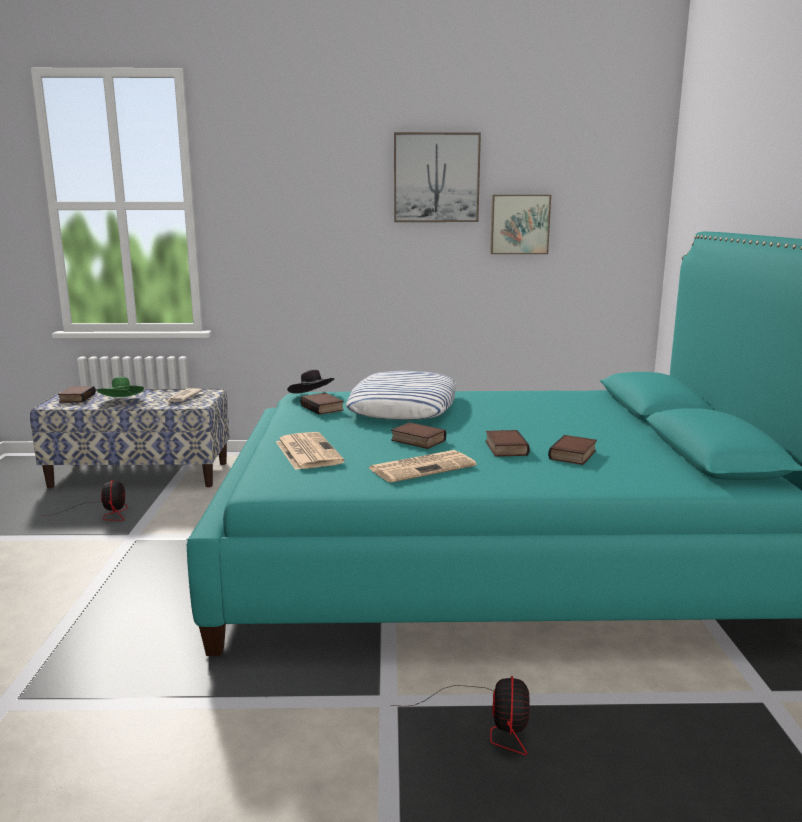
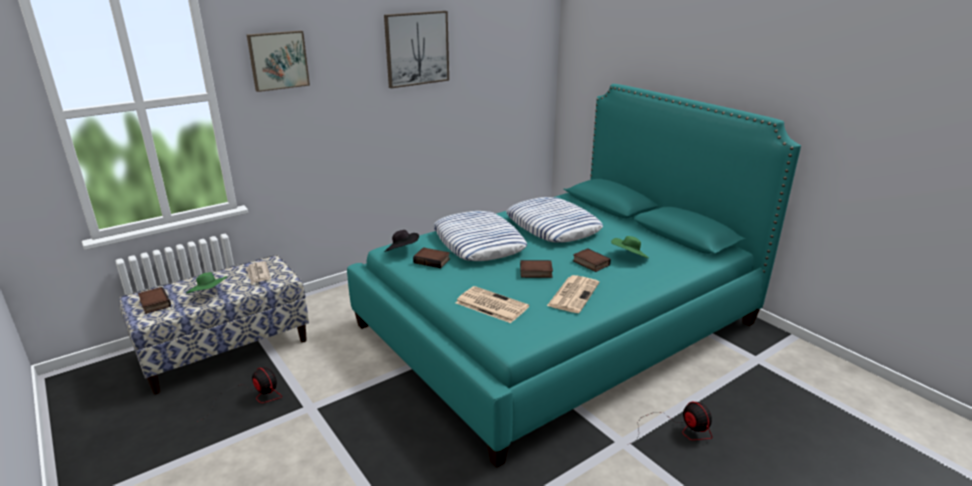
camera: 35 degrees left, 10 degrees up
(519, 224) = (473, 78): picture -> picture (278, 60)
(525, 411) = (553, 226): none -> pillow
(574, 455) = (629, 257): book -> green hat

